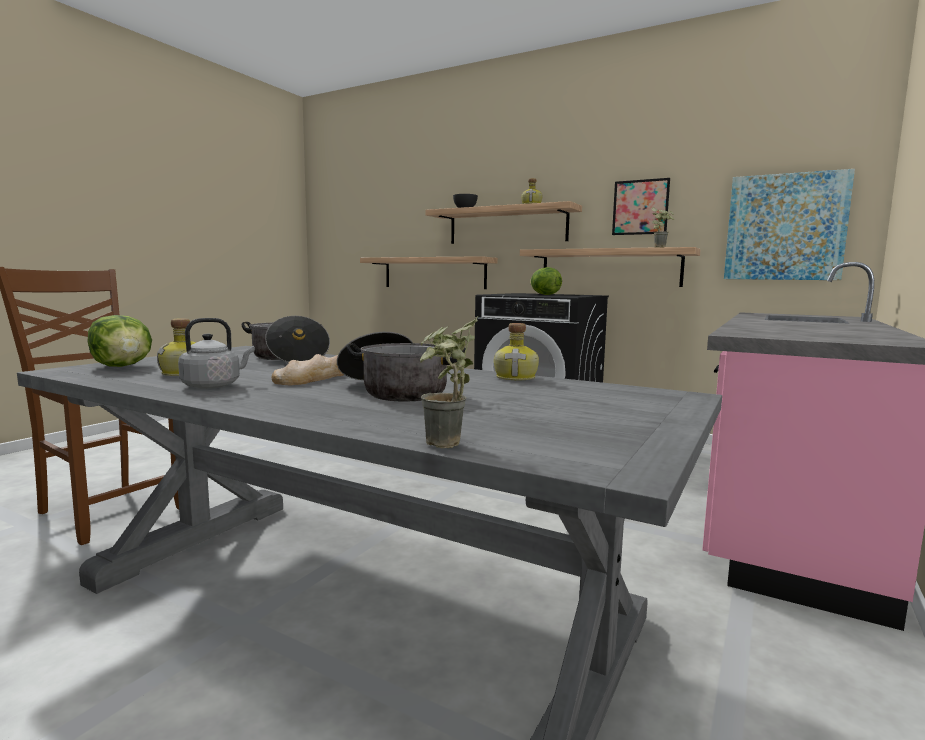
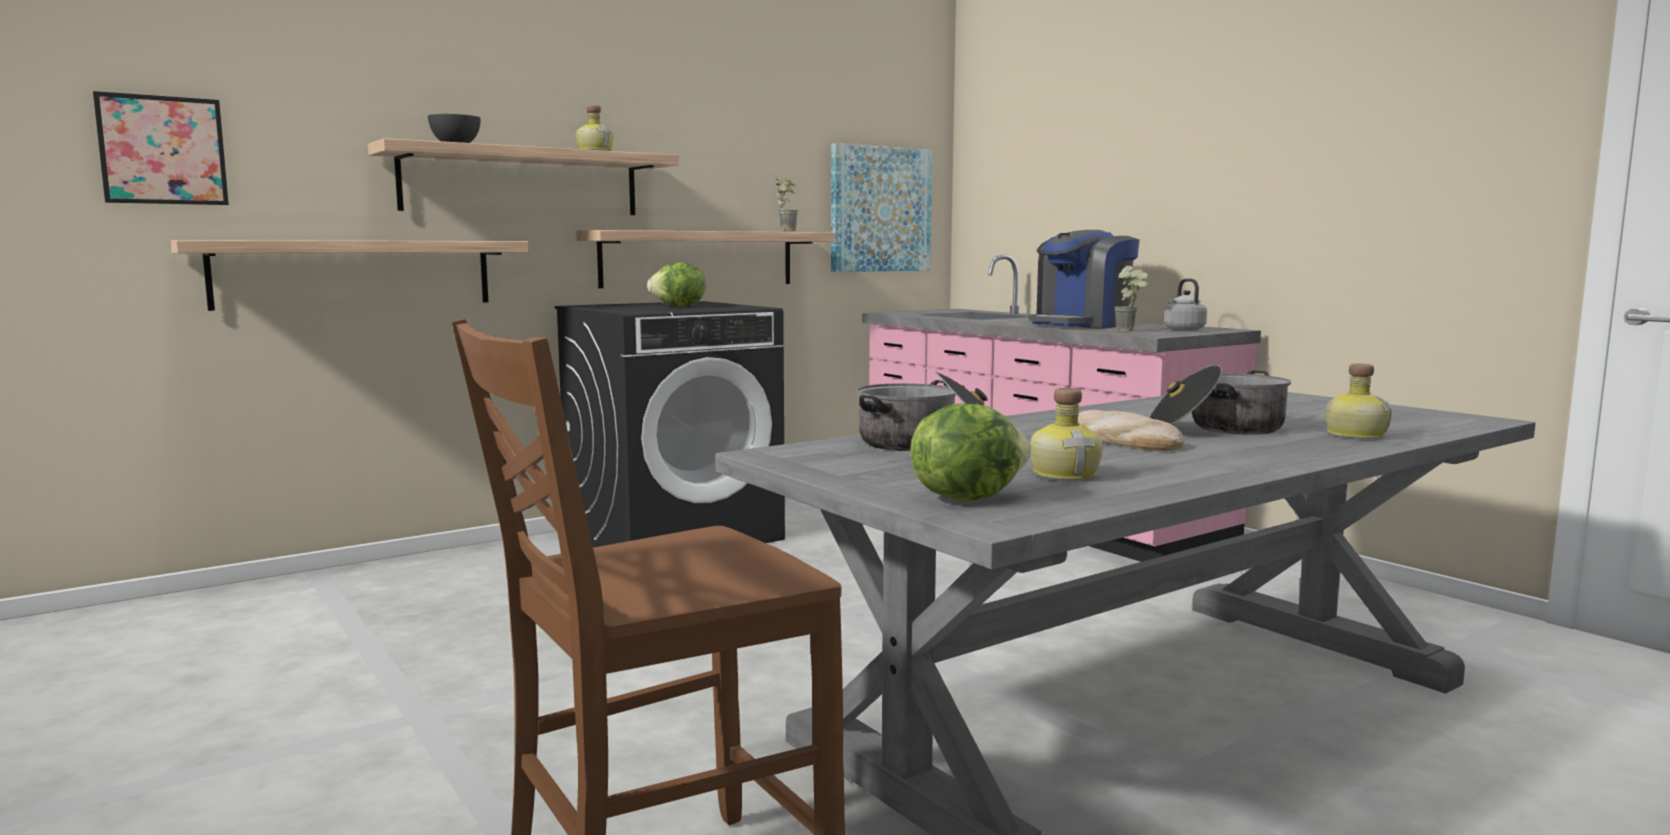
camera: 65 degrees left, 0 degrees up
(214, 385) = (1174, 466): grey kettle -> grey kettle (1182, 329)
(444, 447) = (1447, 434): potted plant -> potted plant (1130, 331)
(516, 377) = (1144, 403): bottle -> bottle (1354, 435)
(640, 207) = (732, 170): picture -> picture (162, 150)
(794, 327) = (1081, 325): none -> coffee machine

